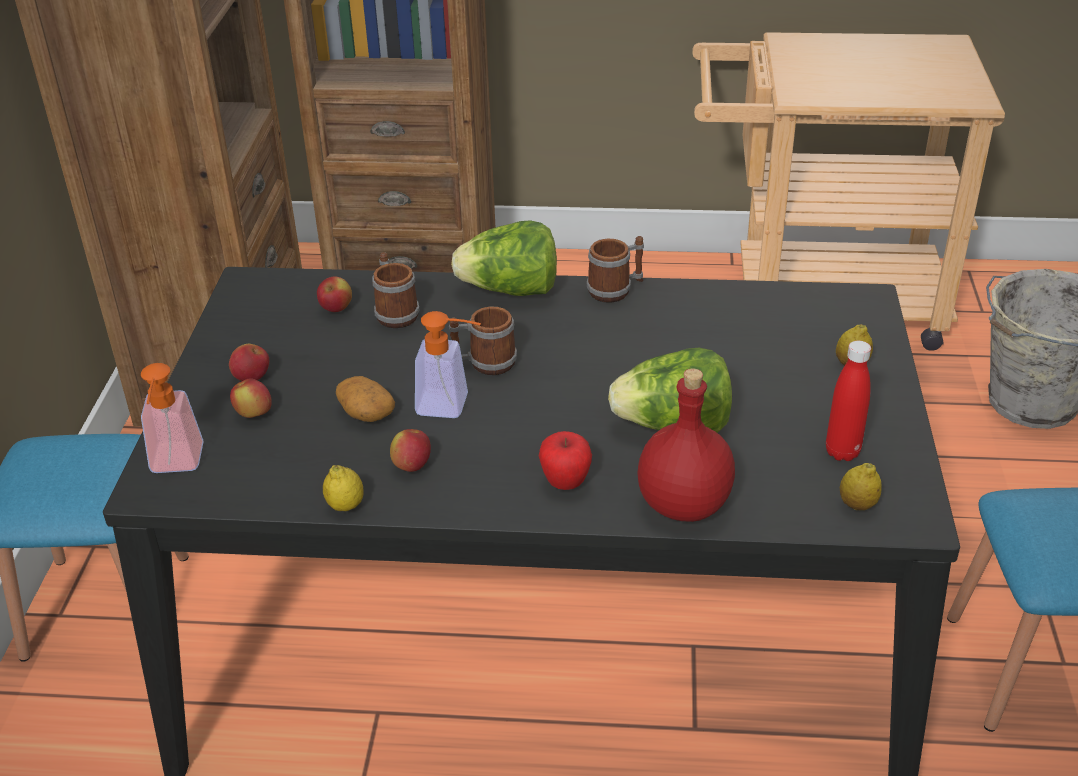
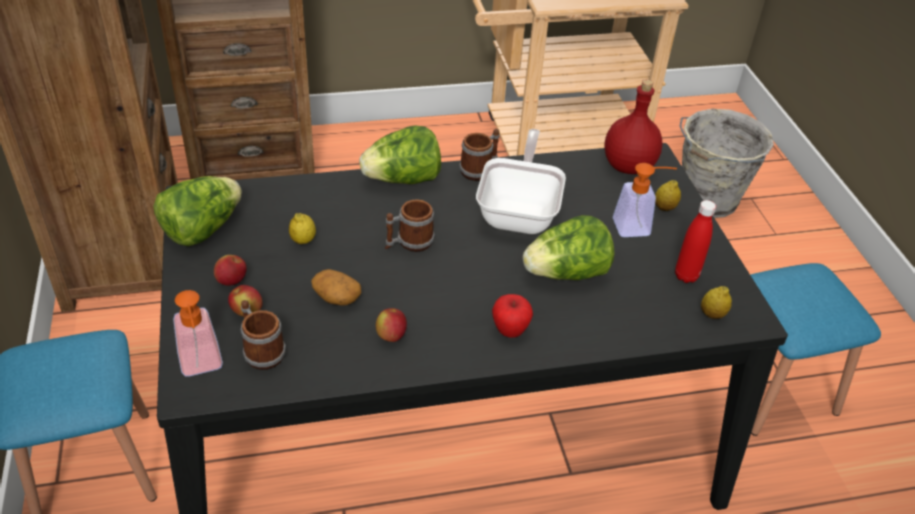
camera: 20 degrees left, 5 degrees up
(244, 318) = (202, 229): none -> lettuce
(336, 309) = (274, 212): apple -> none
(345, 506) = (354, 378): lemon -> lemon (303, 240)
(395, 312) = (322, 209): mug -> mug (261, 351)
(452, 405) = (400, 281): soap dispenser -> soap dispenser (638, 227)
(645, 345) = (520, 212): none -> frying pan
(685, 505) = (600, 335): red bottle -> red bottle (629, 166)

